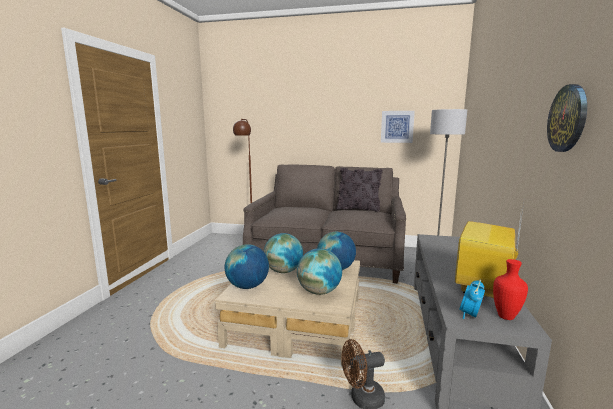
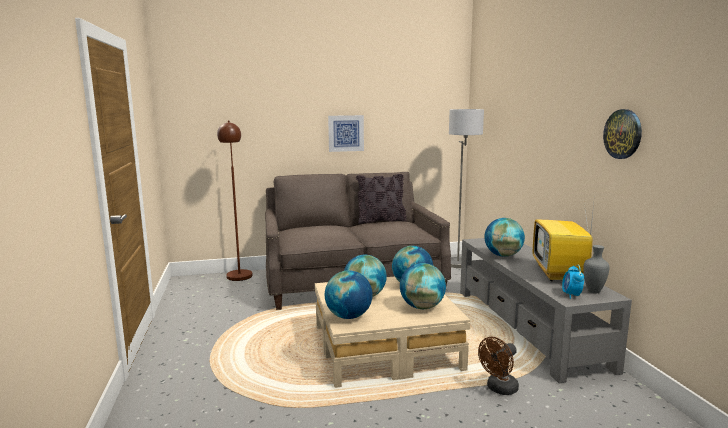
camera: 25 degrees left, 0 degrees up
(397, 126) = (405, 125): picture -> picture (346, 133)
(440, 255) = (503, 255): none -> globe
(505, 316) = (593, 291): red vase -> grey vase

